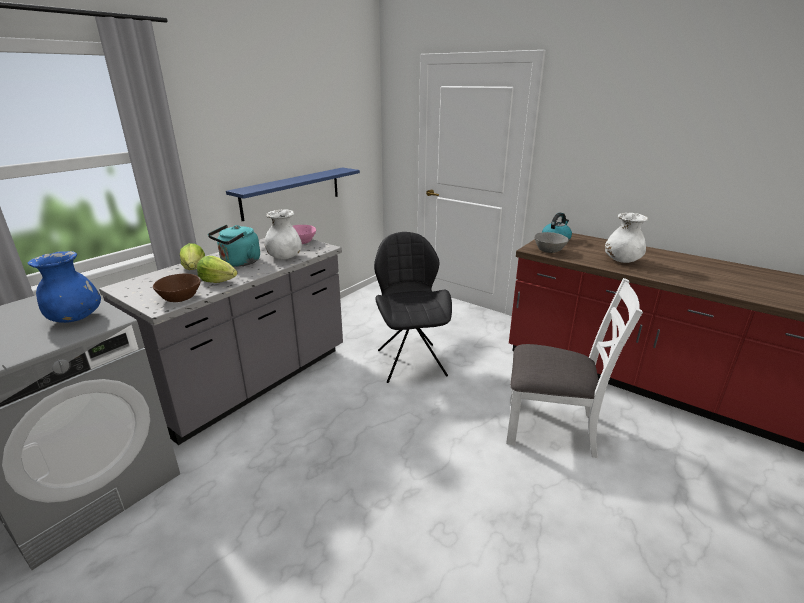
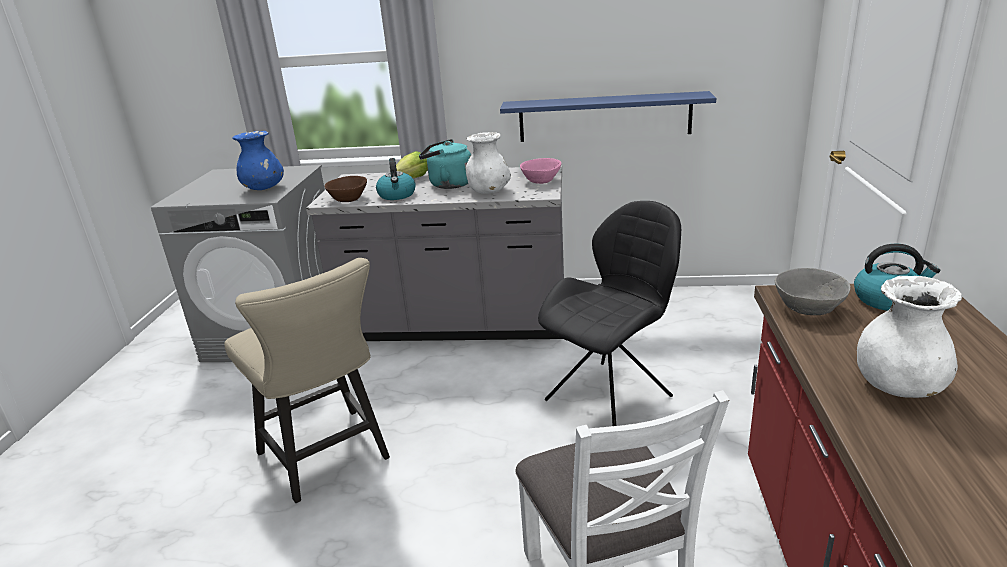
camera: 60 degrees right, 0 degrees up
(218, 281) = (397, 195): lettuce -> kettle
(336, 505) = (329, 459): none -> beige chair

